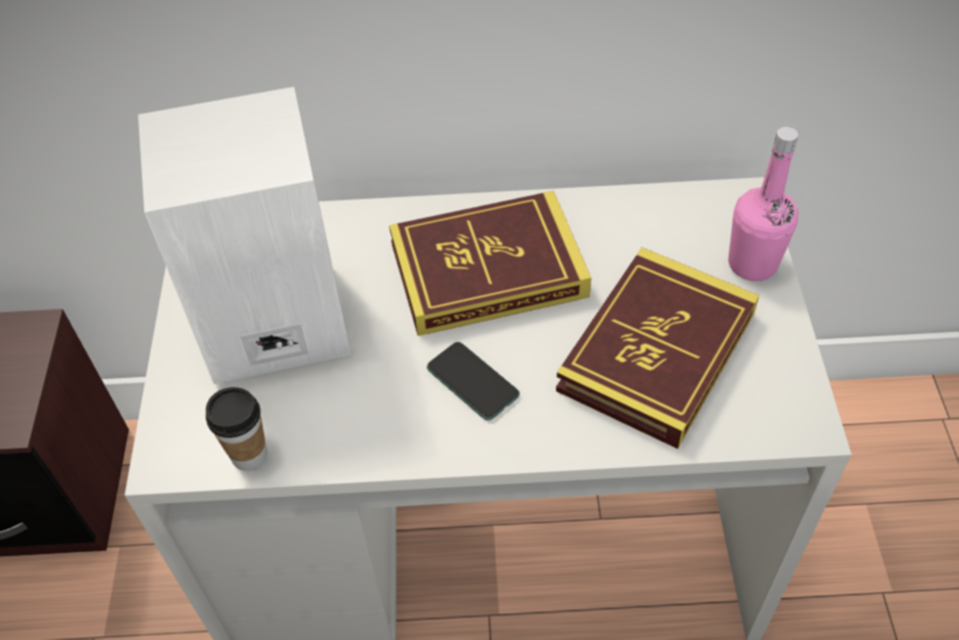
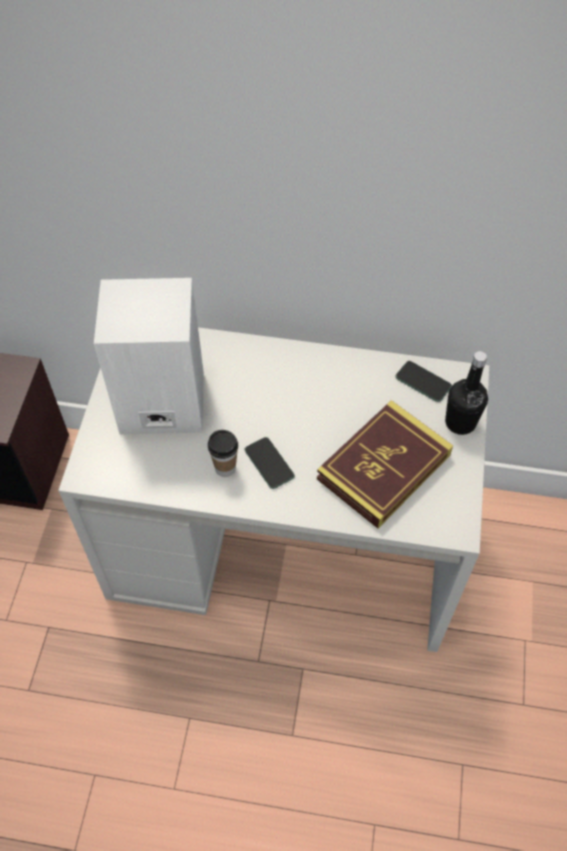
camera: 10 degrees right, 5 degrees up
(249, 455) = (131, 481): cup -> cup (225, 468)
(488, 270) = (296, 394): book -> none
(677, 217) = (423, 382): none -> phone
(752, 264) = (460, 422): pink bottle -> black bottle

